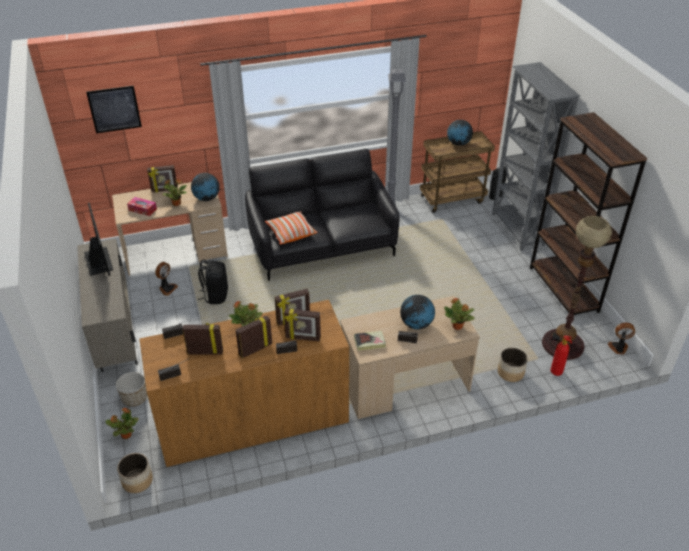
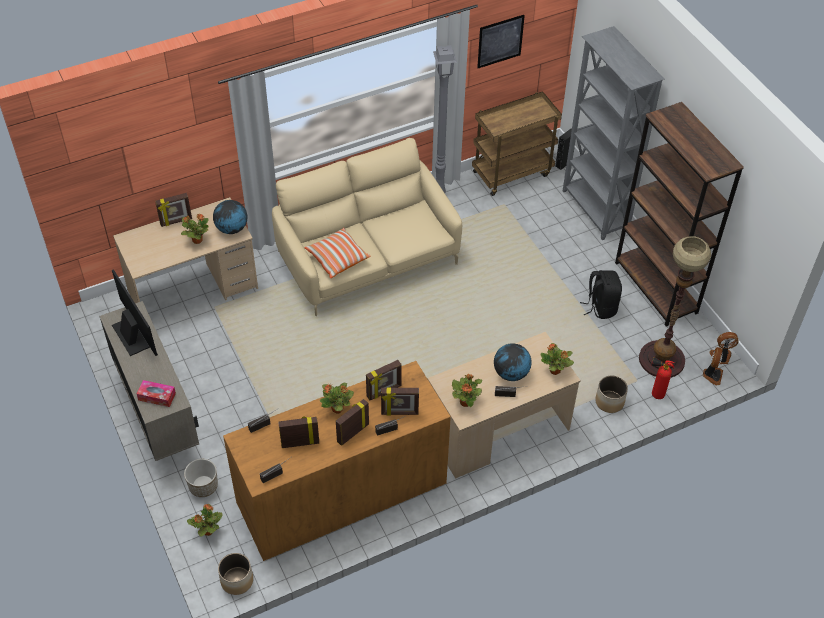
camera: 10 degrees left, 10 degrees up
(114, 109) = (116, 144): picture -> picture (500, 41)
(142, 210) = (158, 254): tissue box -> tissue box (157, 396)
(167, 288) = (197, 341): fan -> fan (712, 375)
(215, 295) = (258, 343): black backpack -> black backpack (600, 307)
(322, 245) = (367, 258): black sofa -> beige sofa
(370, 342) = (465, 402): book -> potted plant
(458, 144) = (517, 112): globe -> none

